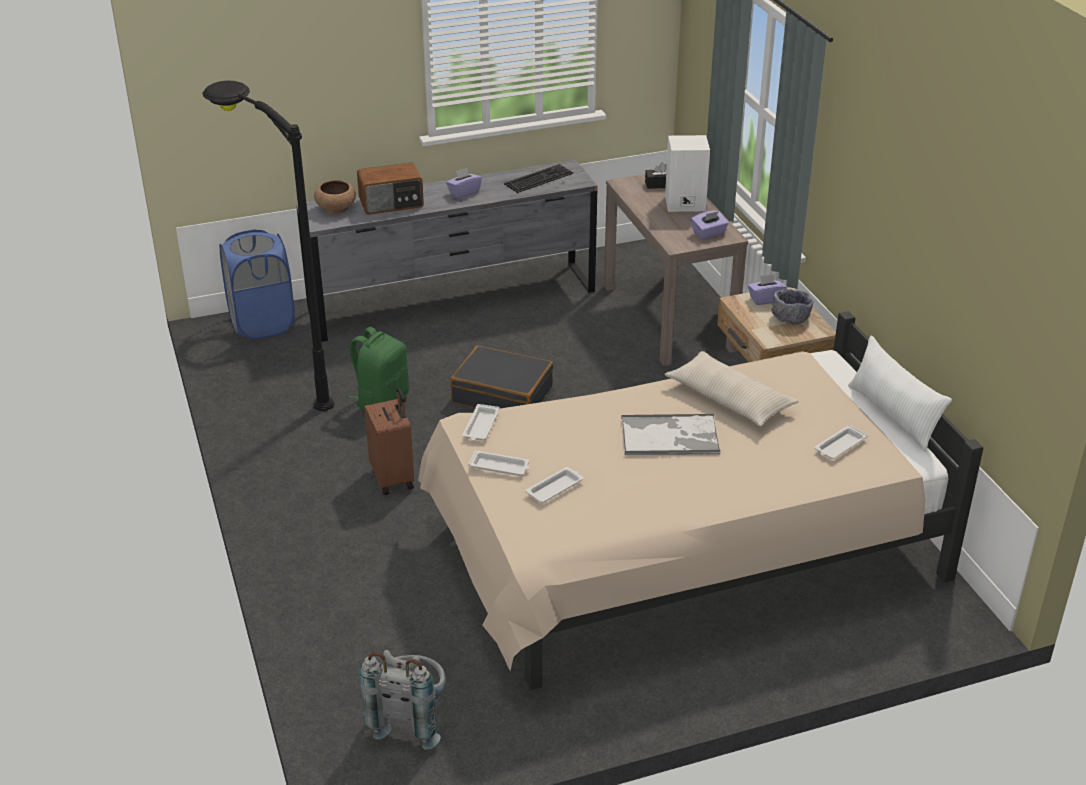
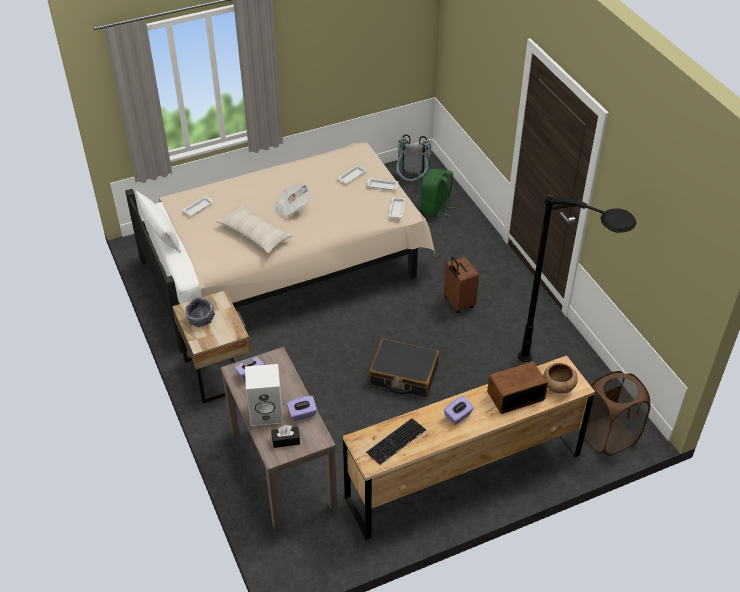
camera: 175 degrees right, 10 degrees up
(262, 324) = (608, 436): blue laundry basket -> brown laundry basket
(381, 401) = (486, 363): green backpack -> green backpack (435, 208)
(453, 301) = (464, 476): grey dresser -> brown dresser
(670, 436) = (291, 208): tray -> newspaper
(765, 299) = (215, 336): purple tissue box -> purple tissue box (302, 414)

